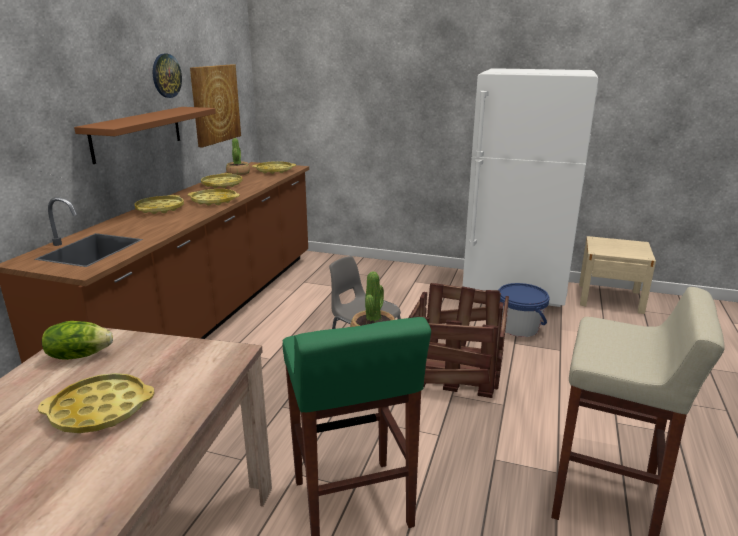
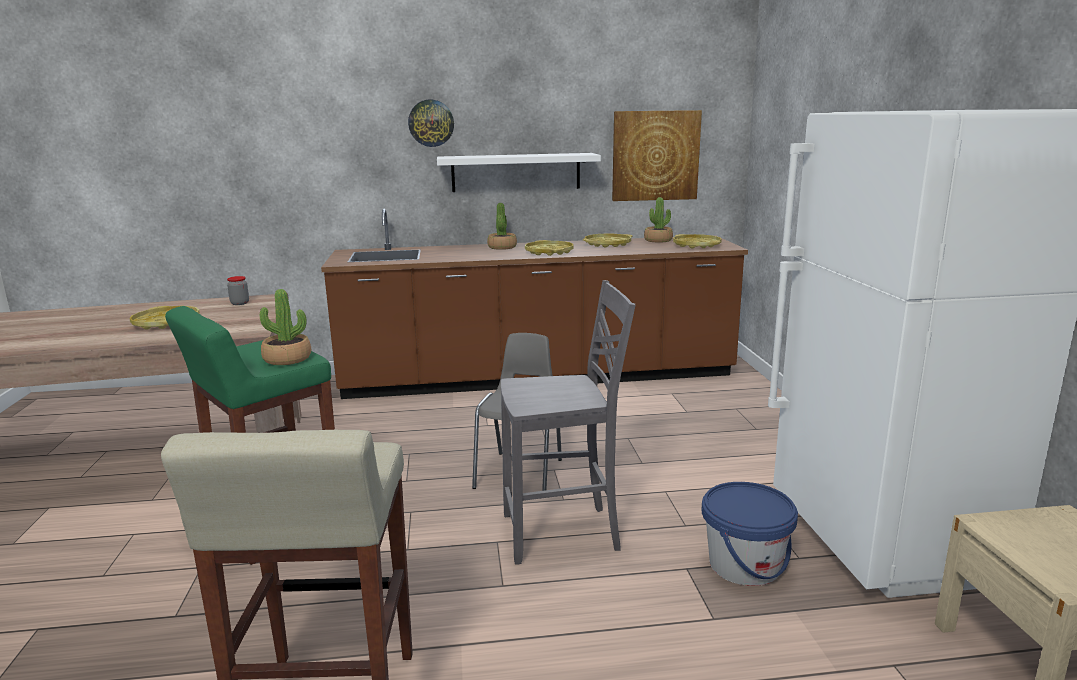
camera: 65 degrees right, 5 degrees down
(79, 355) = (240, 303): lettuce -> jar
(137, 133) = (516, 172): brown shelf -> white shelf
(160, 208) = (502, 247): yellow tray -> potted plant
(166, 75) = (572, 118): wall clock -> wall clock (431, 123)
(457, 369) = (563, 534): crate -> grey chair

